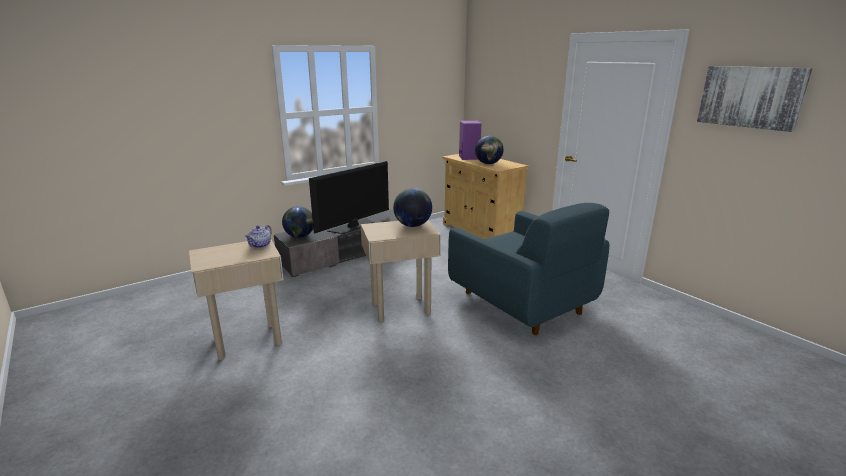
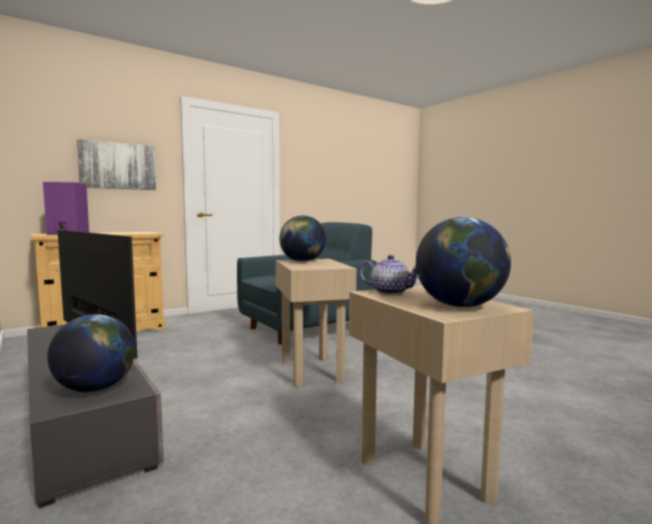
camera: 90 degrees left, 15 degrees down
(488, 163) = (120, 233): globe -> globe (460, 306)
(750, 97) = (317, 158): picture -> picture (118, 166)

